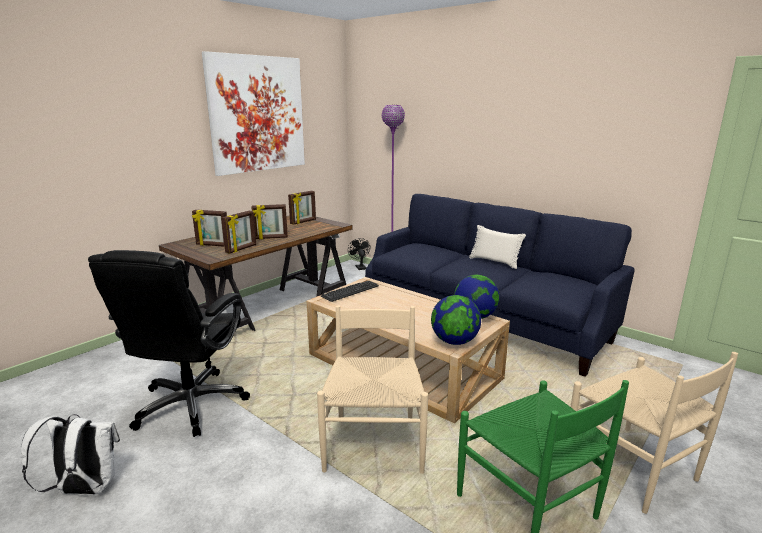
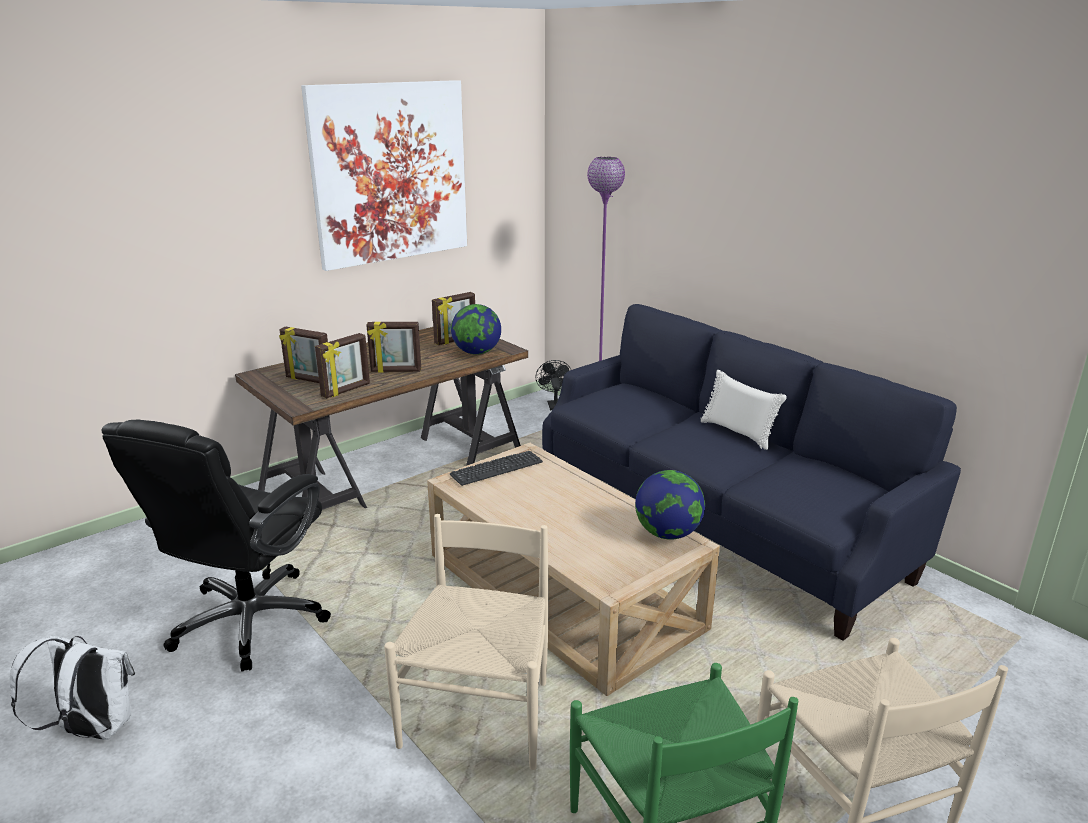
camera: 10 degrees right, 5 degrees up
(454, 341) = (616, 576): globe -> globe (476, 353)

